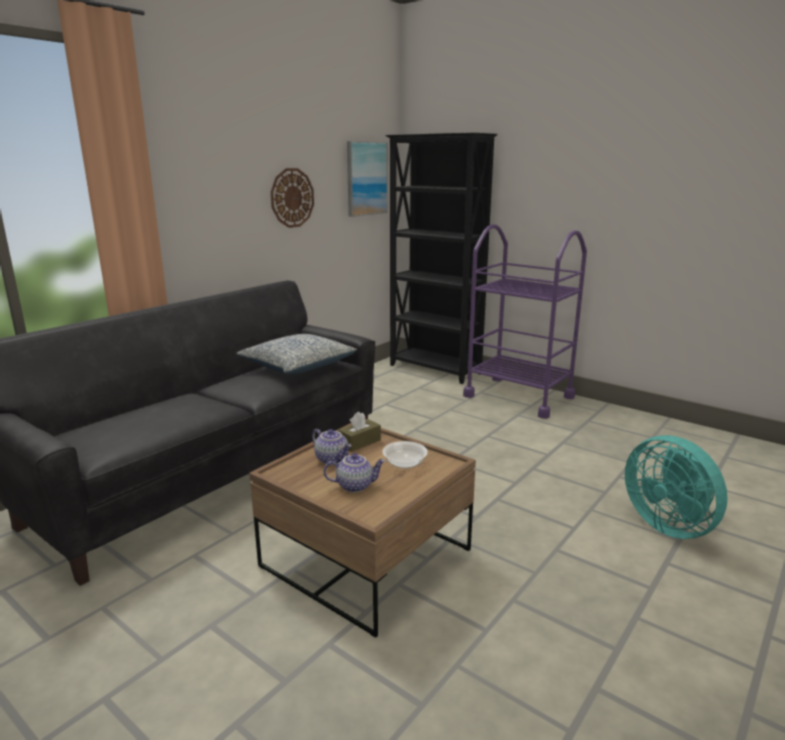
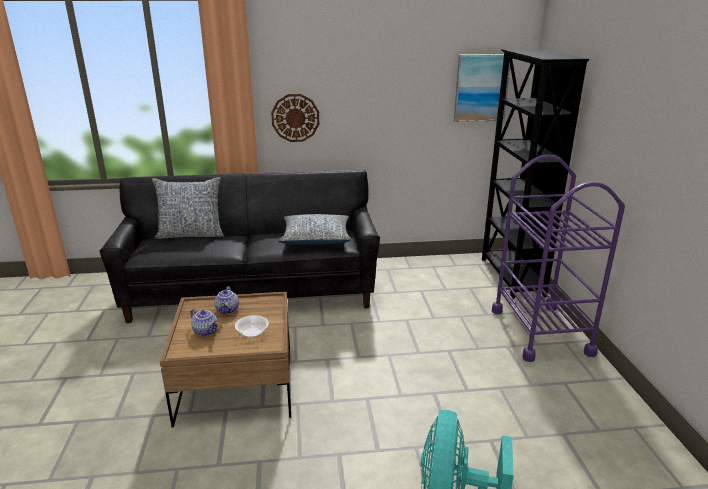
camera: 45 degrees right, 5 degrees up
(117, 411) = (191, 234): none -> pillow
(292, 198) = (388, 102): wall clock -> wall clock (295, 118)
(359, 442) = (260, 307): brown tissue box -> none

